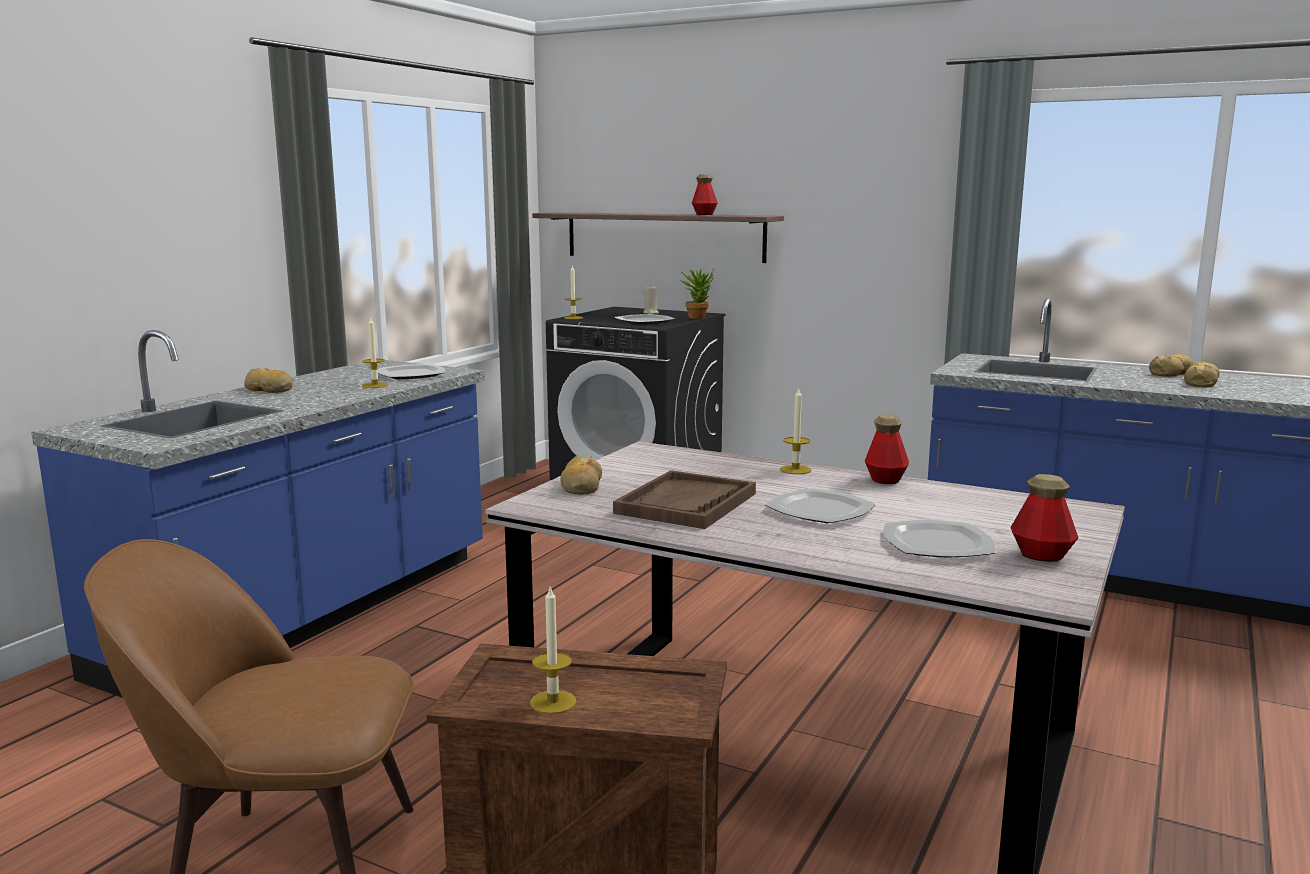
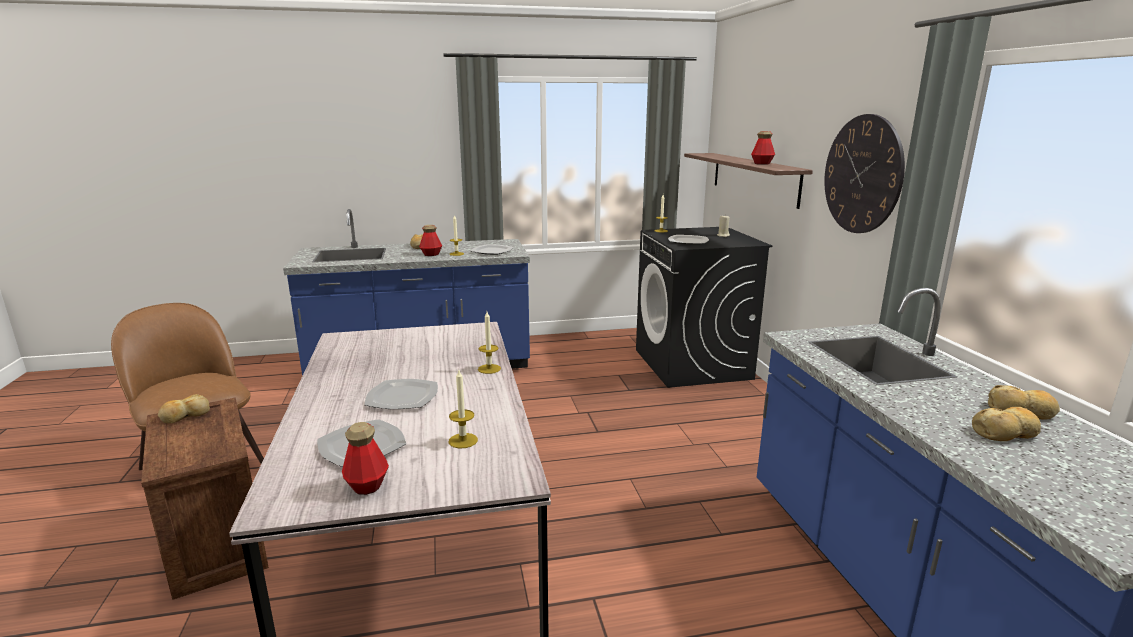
camera: 50 degrees right, 5 degrees up
(553, 702) = (171, 434): candle -> candle (463, 440)
(581, 486) = (383, 337): bread -> bread (185, 415)
(686, 503) = (377, 364): brown tray -> none
(698, 317) = (738, 244): potted plant -> none
(870, 213) = (862, 174): none -> wall clock
(885, 480) = (502, 397): bottle -> bottle (431, 254)

